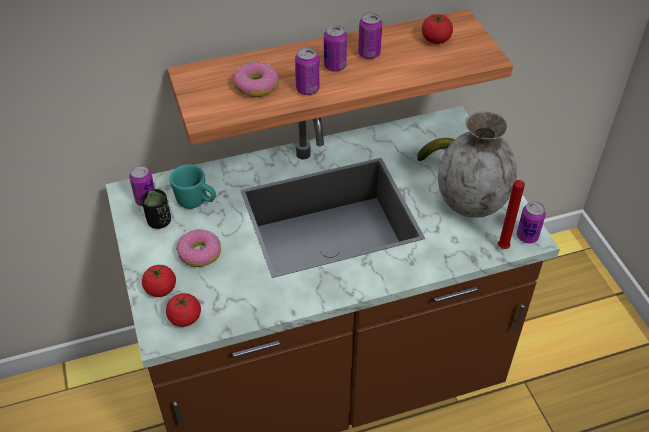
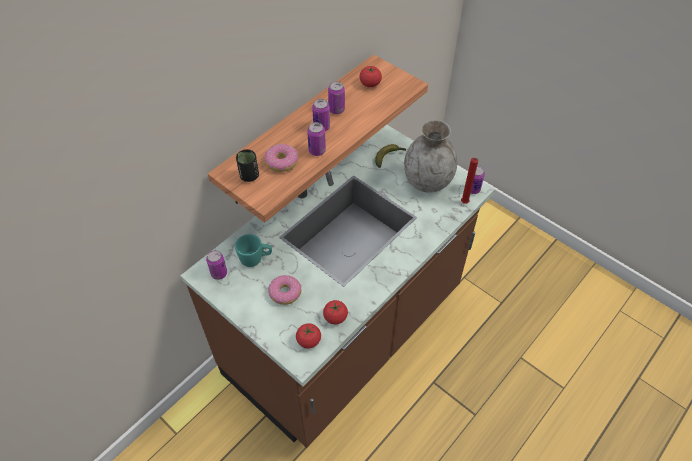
camera: 30 degrees left, 5 degrees up
(159, 221) = (240, 284): black cup -> black cup (249, 176)
(161, 289) = (278, 329): tomato -> tomato (335, 317)

